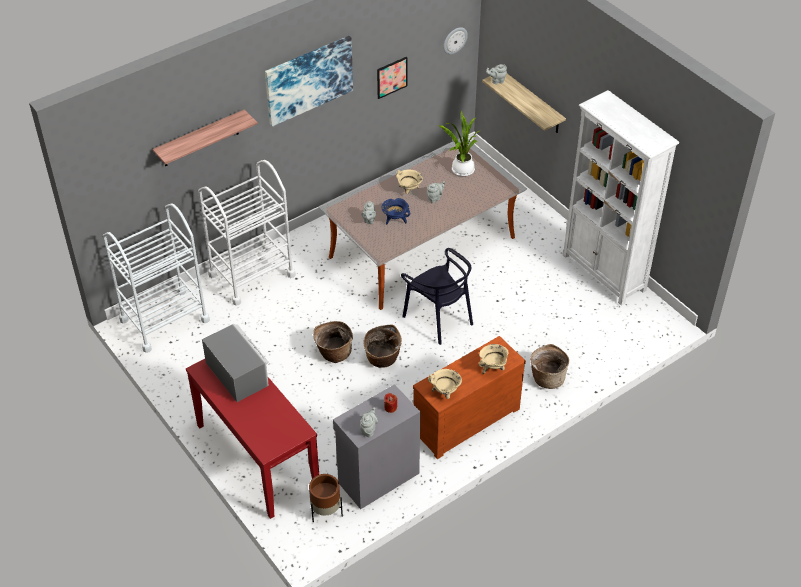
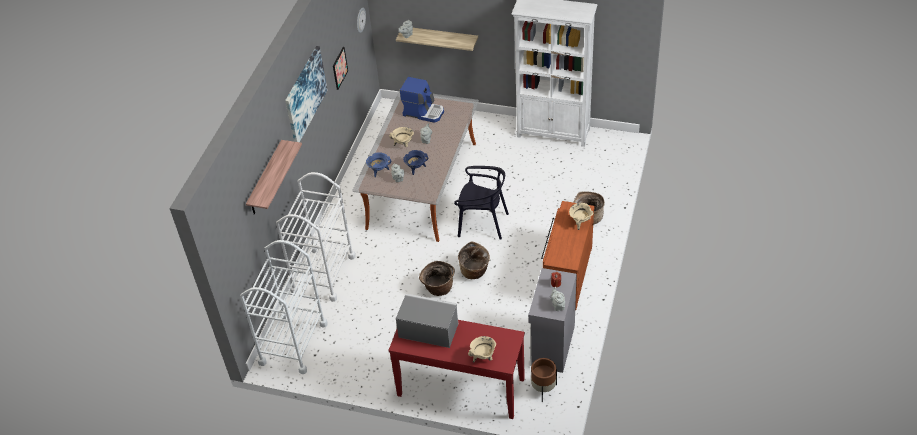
camera: 35 degrees left, 0 degrees up
(360, 202) = (379, 171): none -> blue cooking pot
(445, 392) = (568, 256): beige cooking pot -> beige cooking pot (483, 357)
(461, 170) = (423, 112): potted plant -> coffee machine

